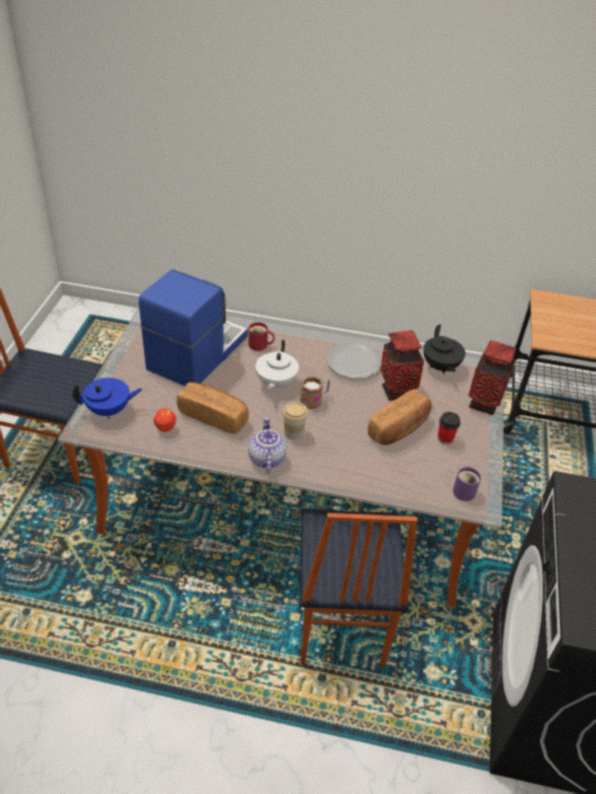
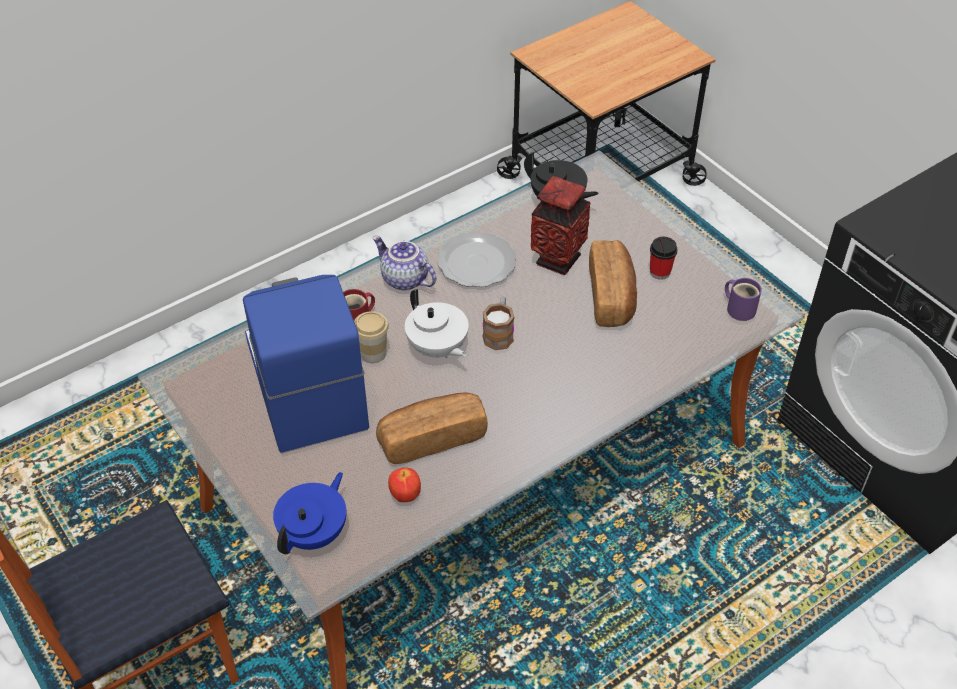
camera: 45 degrees left, 5 degrees up
(265, 458) = (545, 434): teapot -> teapot (404, 279)
(293, 433) = (530, 384): cup -> cup (373, 353)
(339, 624) = (680, 553): chair -> none
(483, 404) = (643, 210): vase -> none

